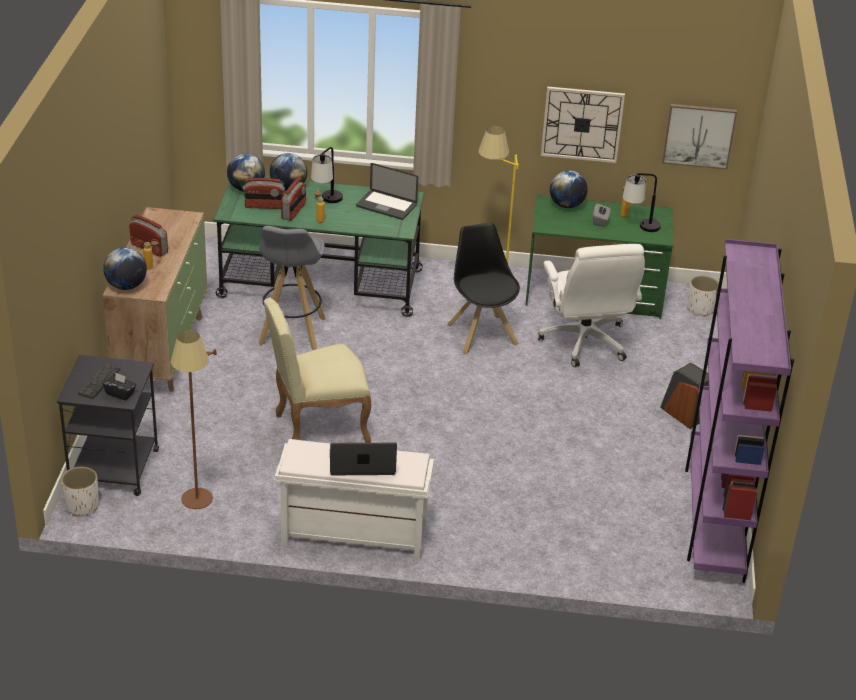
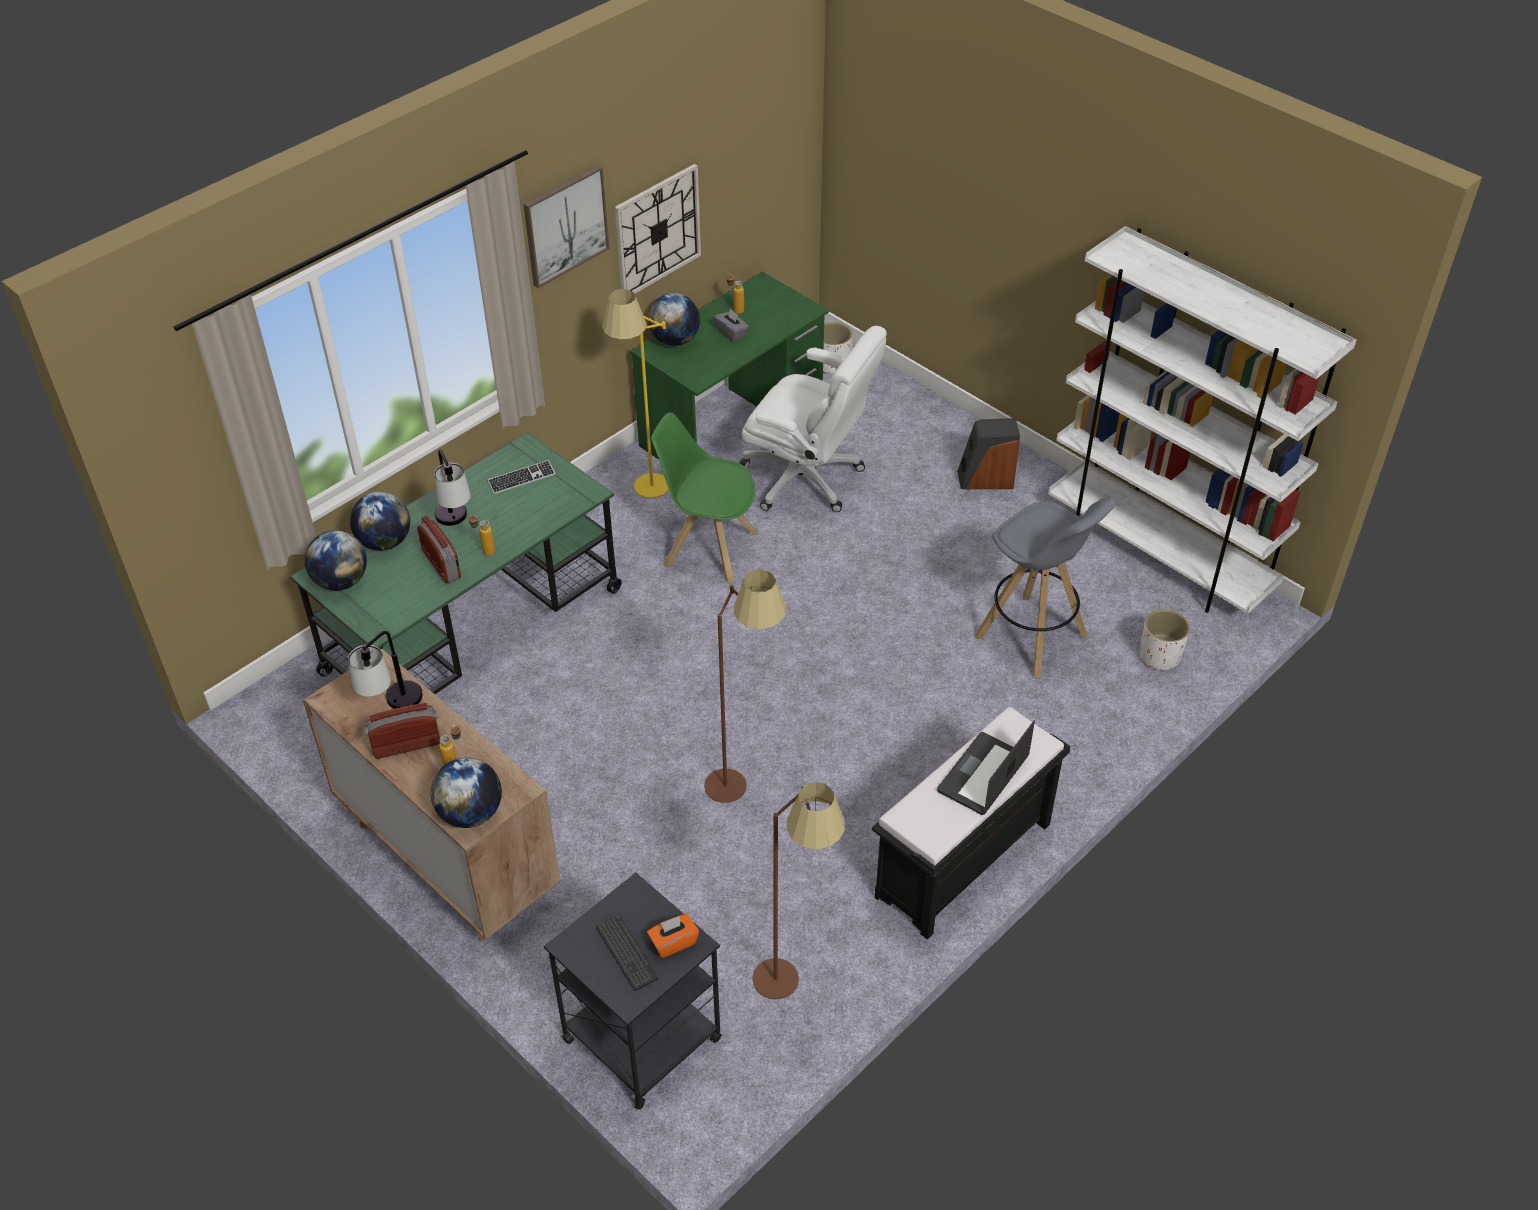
camera: 50 degrees left, 10 degrees up
(82, 505) = (687, 1113): white planter -> white planter (1159, 656)
(120, 393) = (673, 942): black tissue box -> orange tissue box
(264, 206) = (399, 585): radio -> none
(291, 332) = (540, 711): grey stool -> grey stool (1033, 638)
(319, 427) = (745, 785): beige chair -> brown floor lamp
(352, 535) = (962, 862): white bench -> black bench
(386, 206) = (521, 478): laptop -> keyboard
(481, 333) = (708, 547): black chair -> green chair
(639, 227) = (772, 312): table lamp -> table lamp (393, 709)
(699, 135) = (771, 168): picture -> picture (565, 225)
(714, 517) = (1159, 554): purple bookcase -> white bookcase

